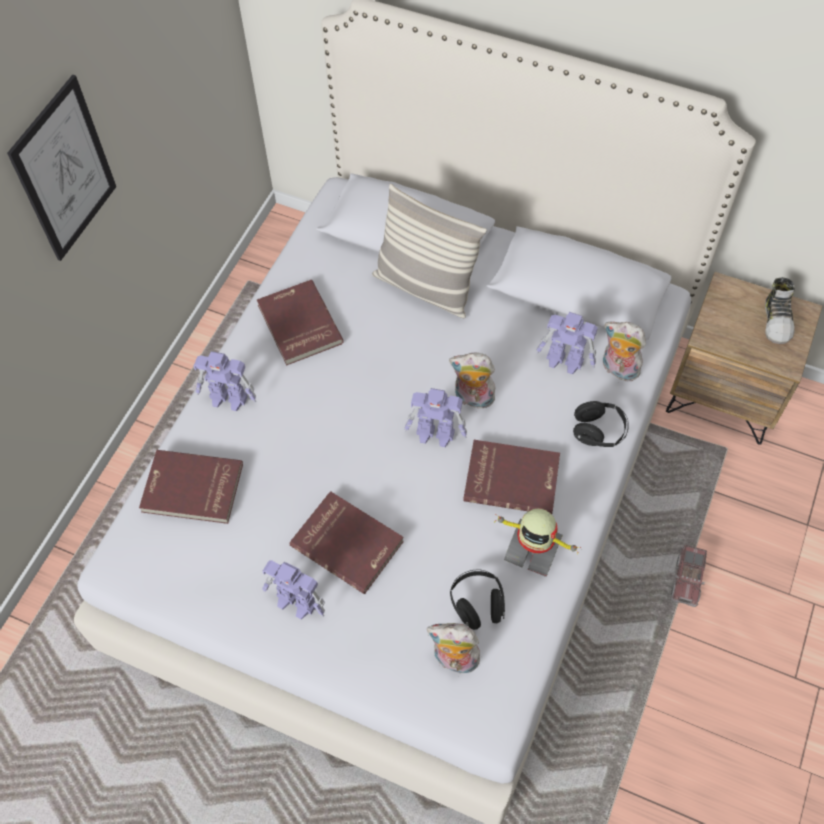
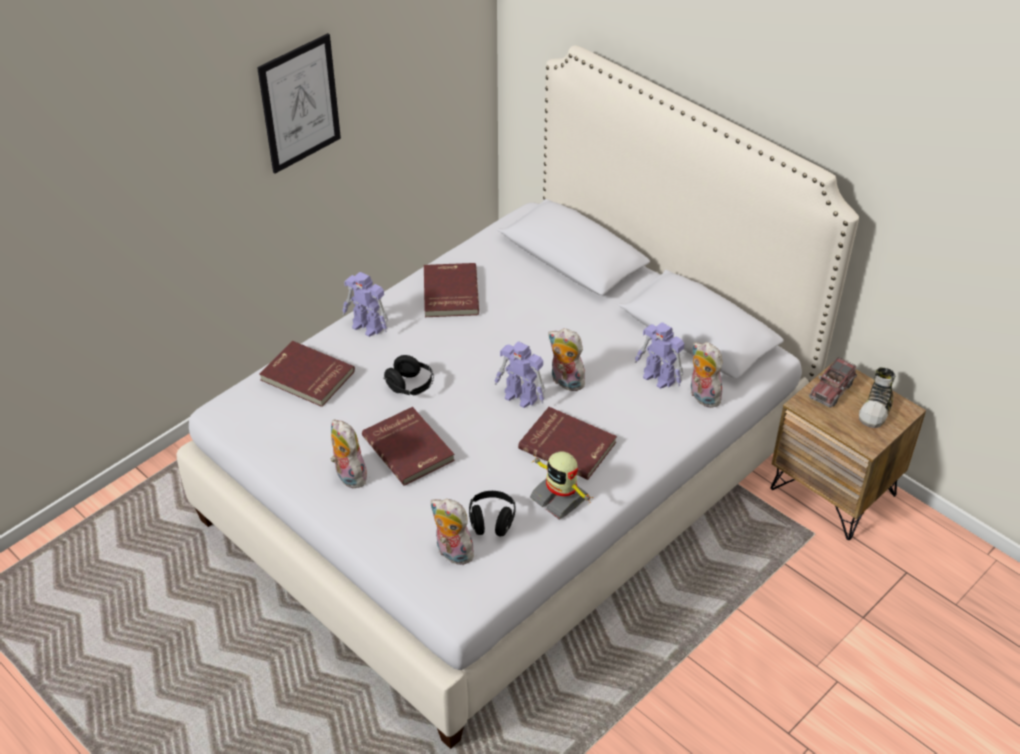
camera: 20 degrees right, 15 degrees down
(297, 602) = (348, 475): toy robot -> plush toy
(425, 287) = (567, 295): pillow -> none
(598, 431) = (660, 435): black headphones -> black headphones (410, 386)
(687, 579) = (723, 623): toy truck -> toy truck (831, 390)

